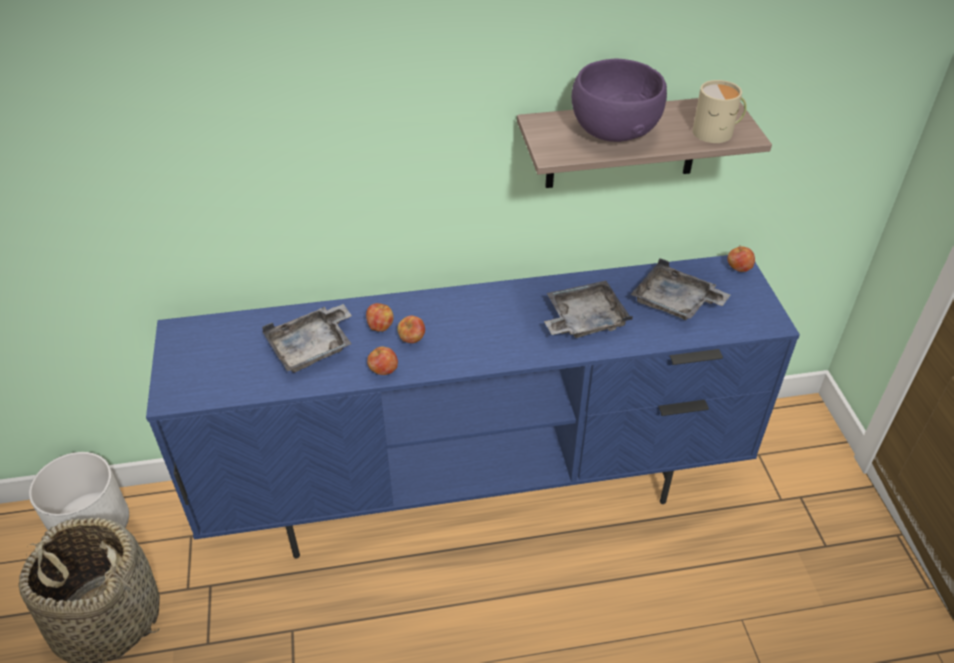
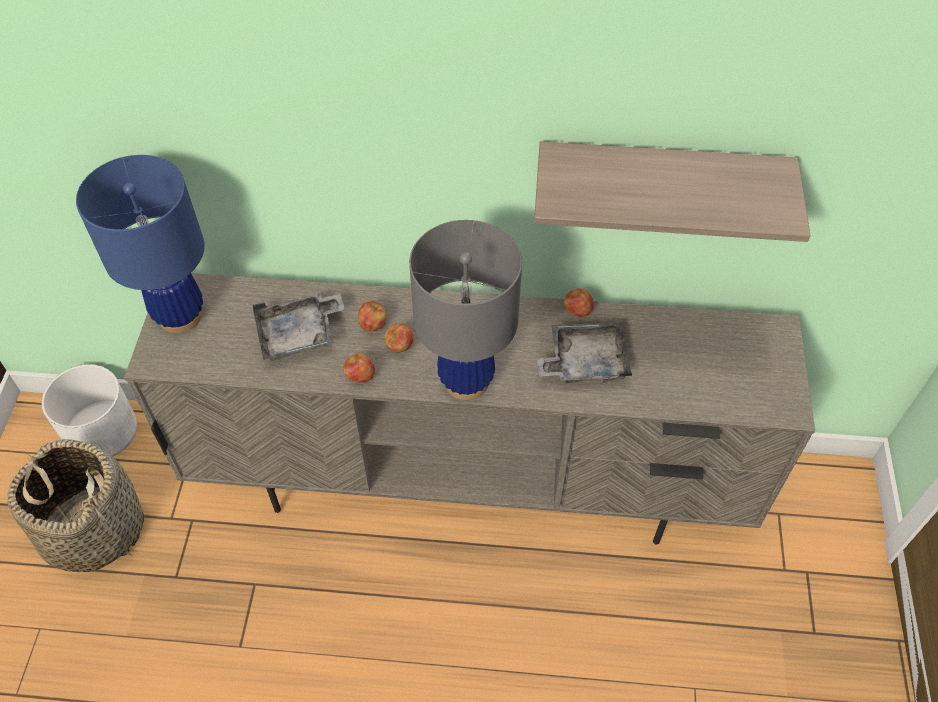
camera: 15 degrees right, 10 degrees up
(187, 354) = (179, 316): none -> blue table lamp
(479, 489) = (472, 483): blue tv stand -> beige tv stand
(483, 355) = (465, 380): none -> grey table lamp
(613, 131) = (636, 184): purple bowl -> none
(675, 303) = (691, 361): grey tray -> none
(717, 132) = (753, 207): beige mug -> none
(738, 269) = (778, 334): apple -> apple (577, 311)

